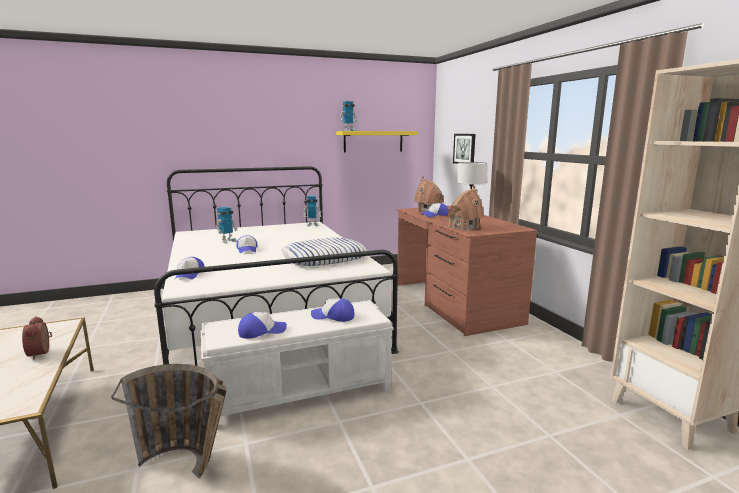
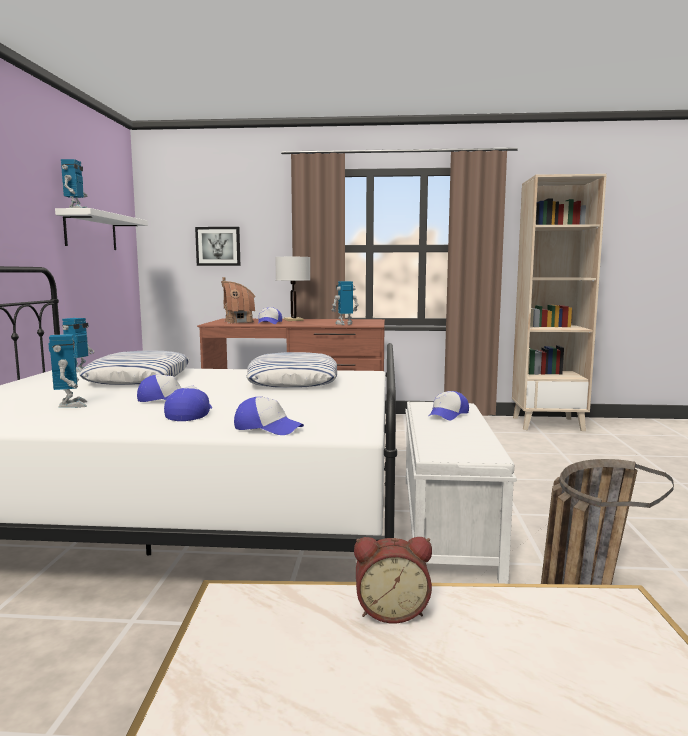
camera: 65 degrees left, 5 degrees down
(262, 331) = (472, 439): cap -> cap (190, 413)
(302, 235) = (139, 377): none -> pillow
(373, 141) = (91, 231): yellow shelf -> white shelf
(463, 227) = (345, 324): toy house -> toy robot

